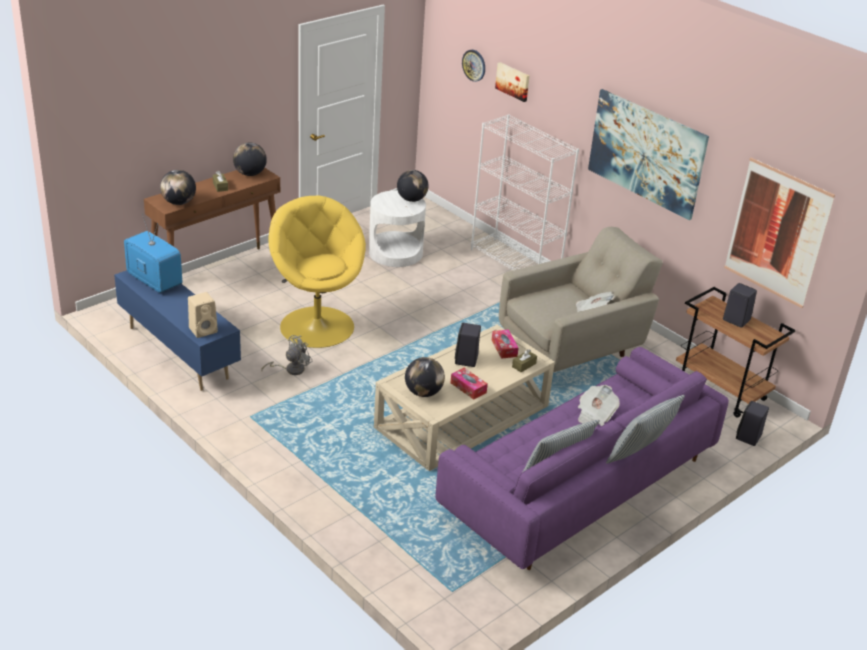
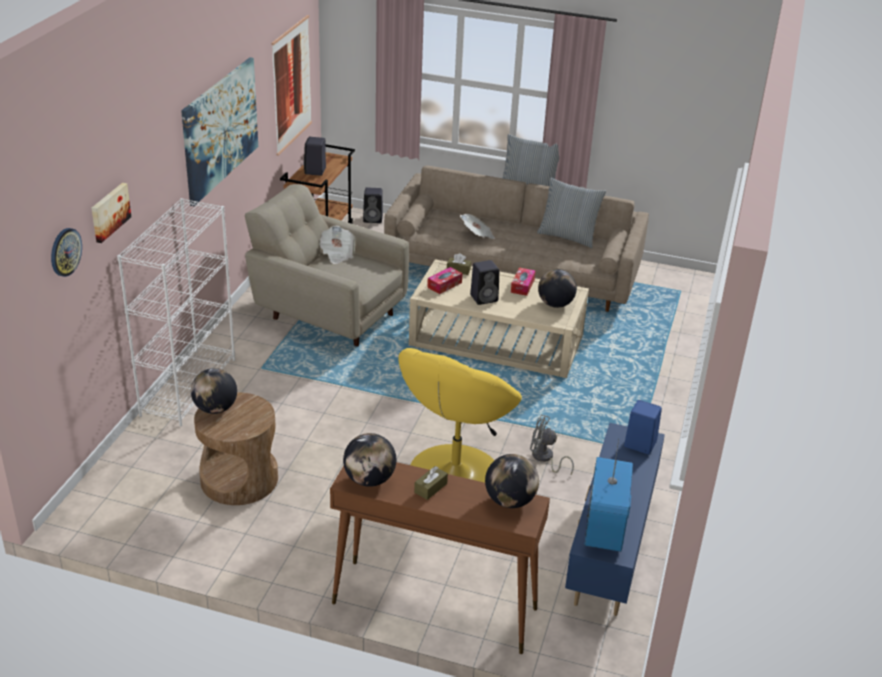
camera: 120 degrees left, 0 degrees up
(204, 330) = (639, 444): beige speaker -> blue speaker
(395, 253) = (239, 479): white side table -> brown side table
(579, 484) = (513, 271): purple sofa -> beige sofa

